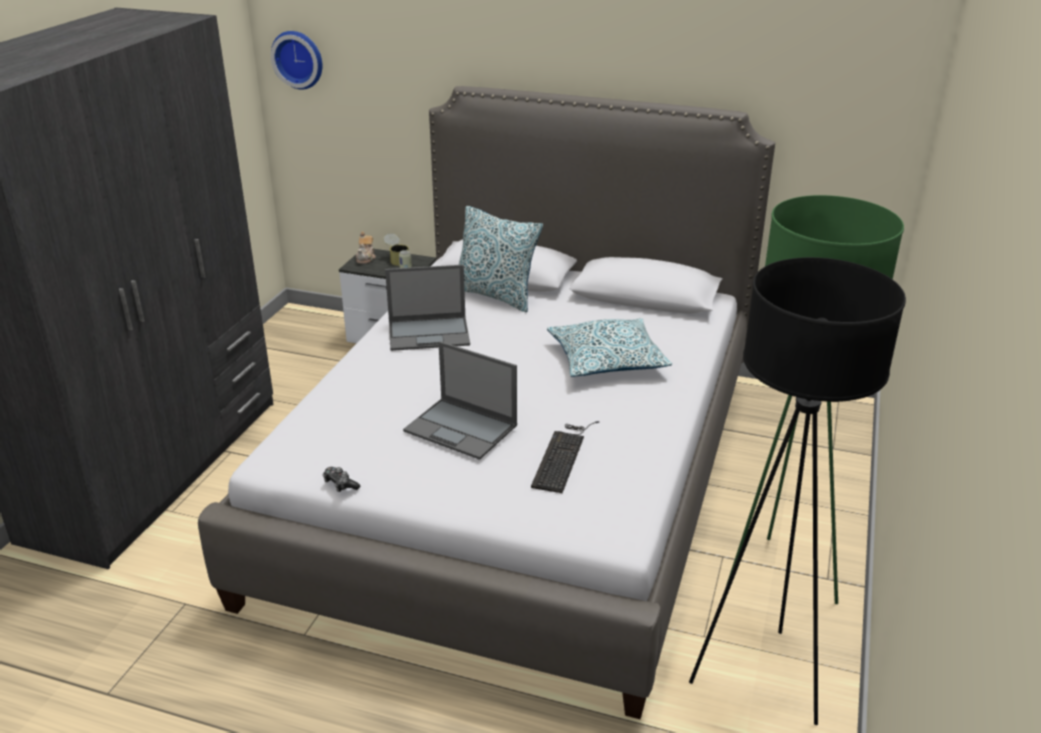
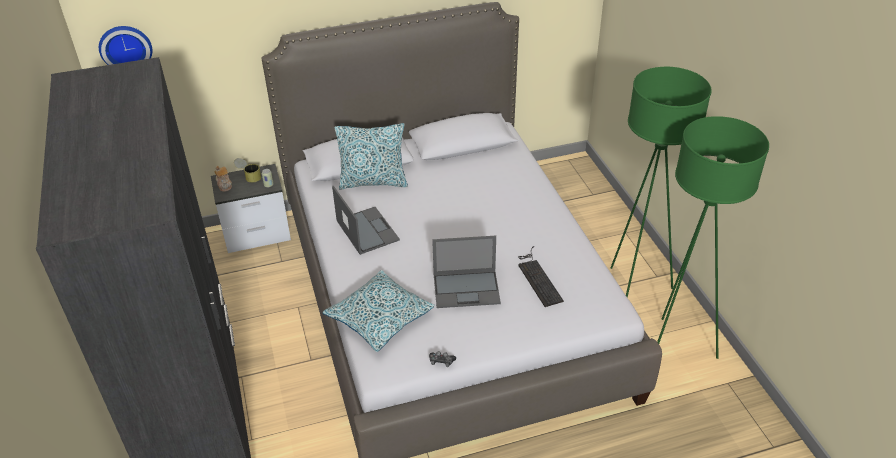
camera: 35 degrees left, 10 degrees up
(430, 333) = (366, 230): laptop -> laptop turned 75 degrees counterclockwise
(607, 360) = (492, 201): pillow -> pillow (379, 318)
(759, 678) = (674, 349): black floor lamp -> green floor lamp

